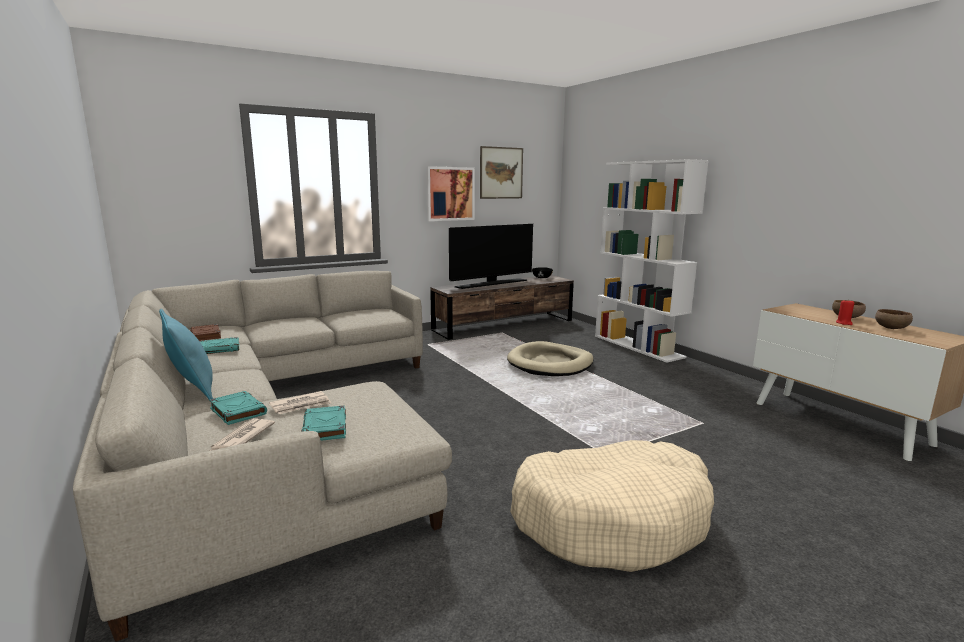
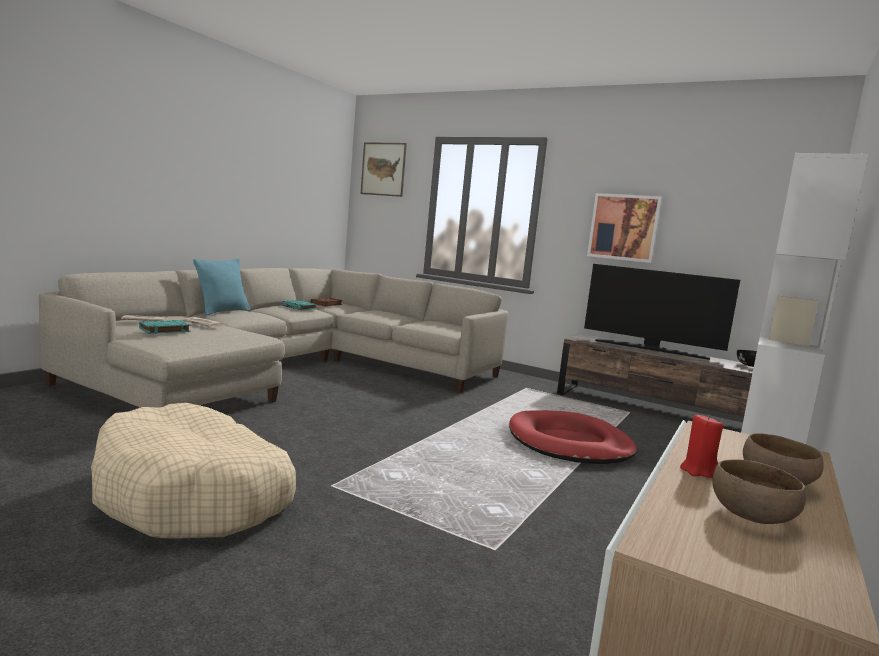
camera: 60 degrees right, 5 degrees down
(237, 411) = (186, 317): turquoise book -> none
(501, 173) = (708, 206): picture -> picture (383, 169)
(550, 363) = (569, 443): beige dog bed -> red dog bed

